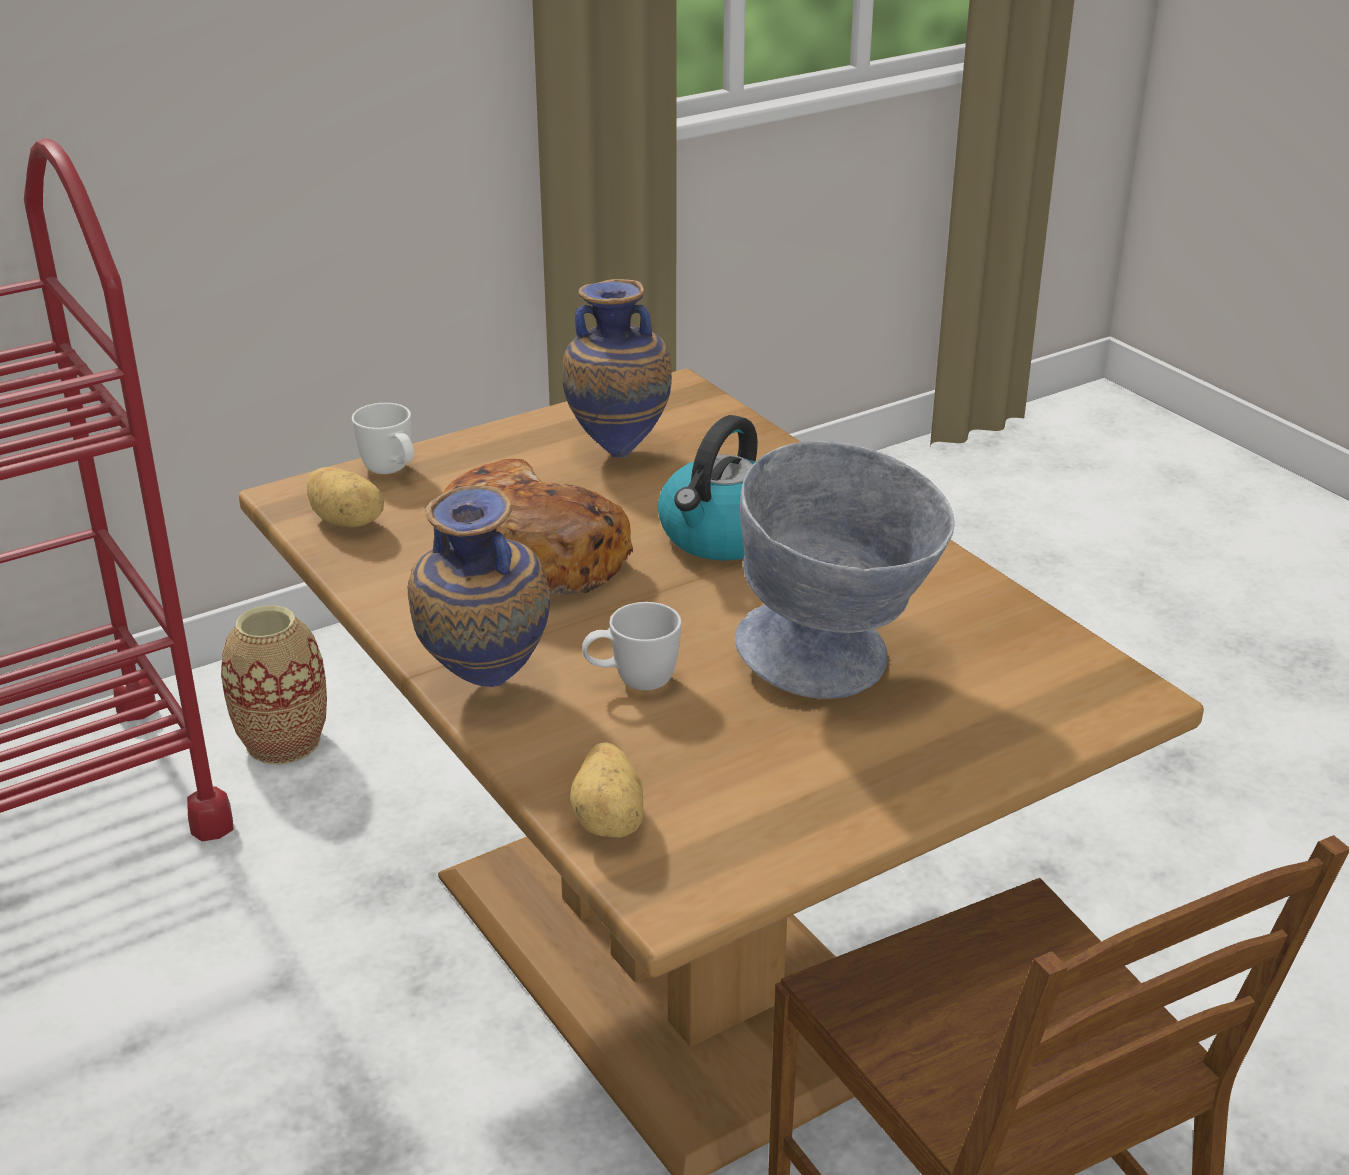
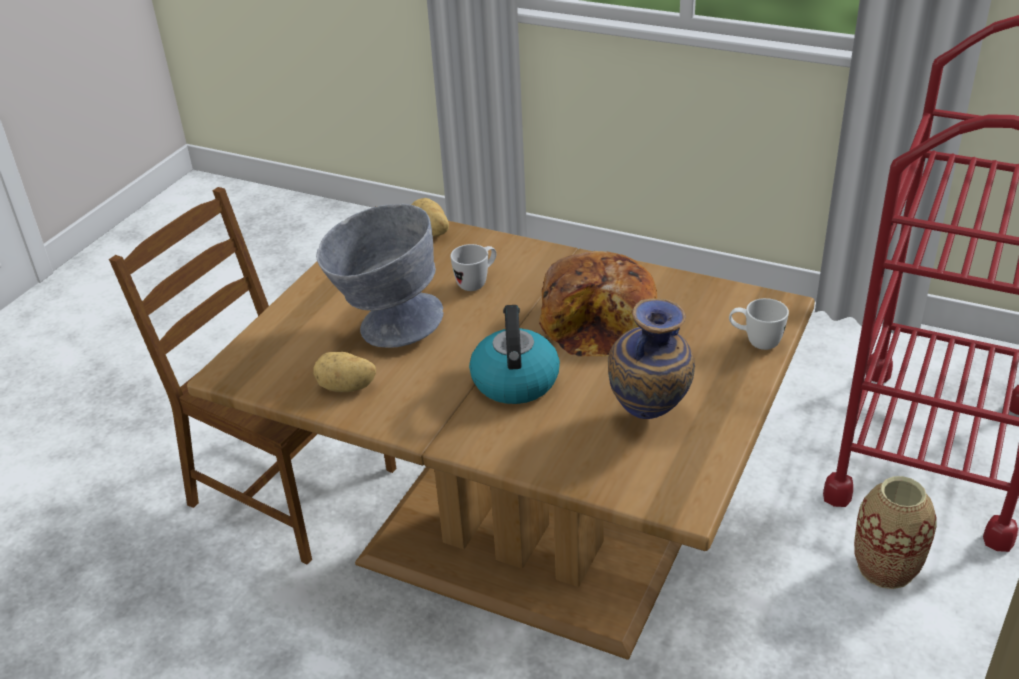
camera: 150 degrees right, 5 degrees up
(348, 521) = (725, 303): potato -> potato (346, 387)
(483, 689) = (539, 255): vase -> none

